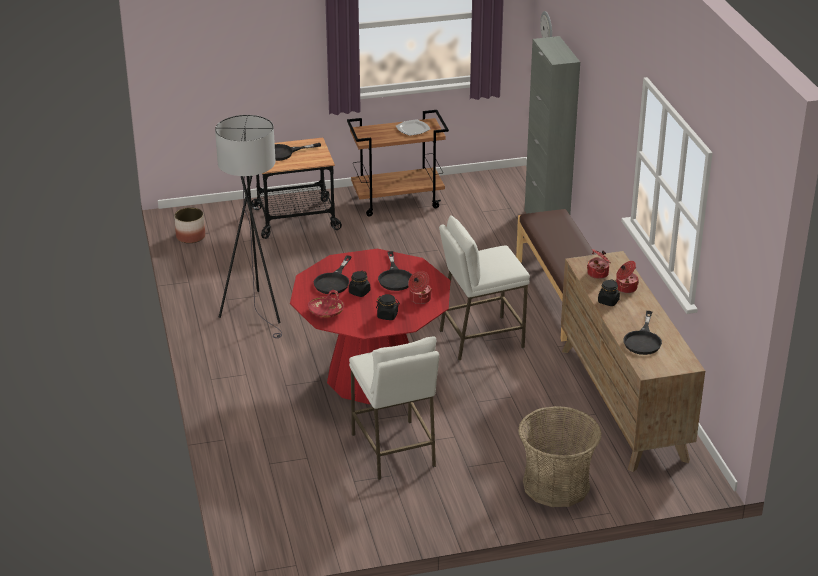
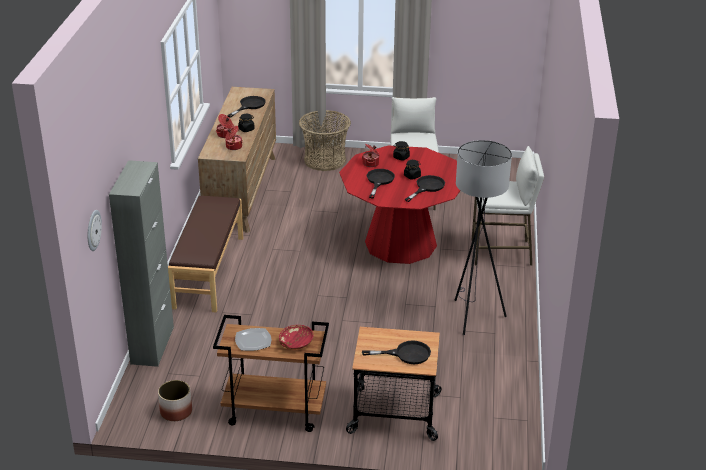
camera: 160 degrees left, 0 degrees up
(190, 237) = (514, 416): planter -> planter (176, 411)
(326, 312) = (443, 168): red bowl -> red bowl (295, 343)
(480, 339) = (301, 252): white stool -> white stool (501, 252)

